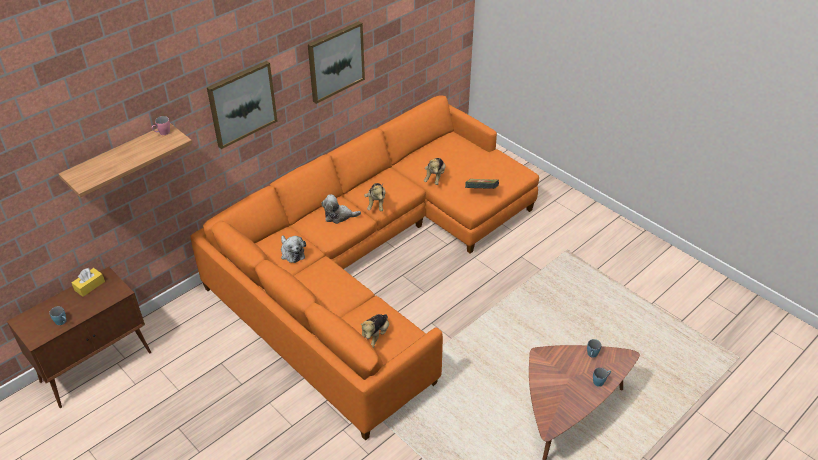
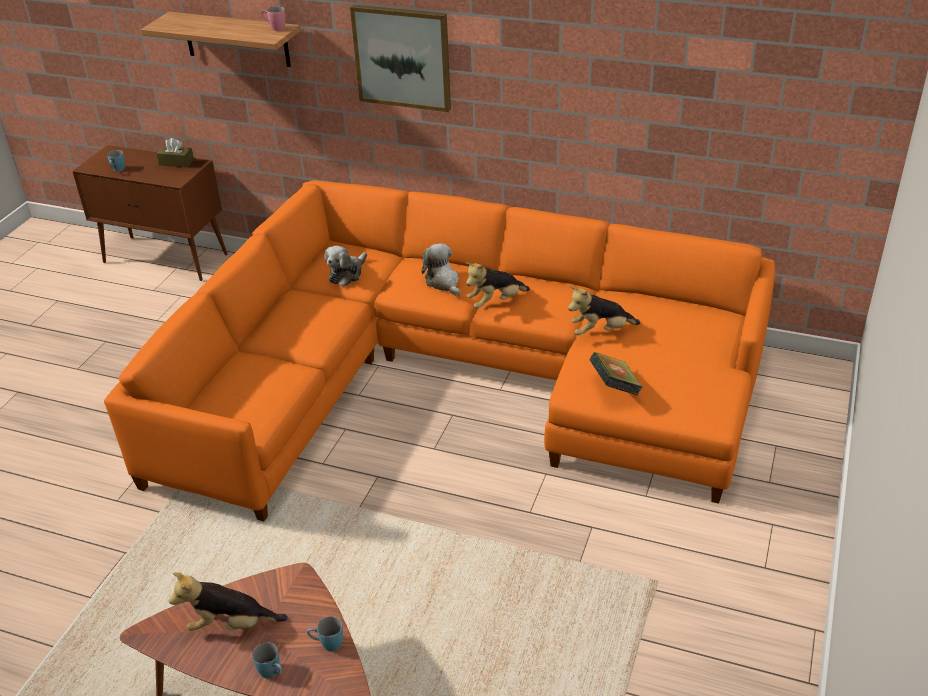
camera: 65 degrees right, 5 degrees down
(89, 286) = (176, 162): yellow tissue box -> brown tissue box
(335, 61) = (568, 78): picture -> none
(375, 337) = (234, 391): plush toy -> plush toy (231, 624)

